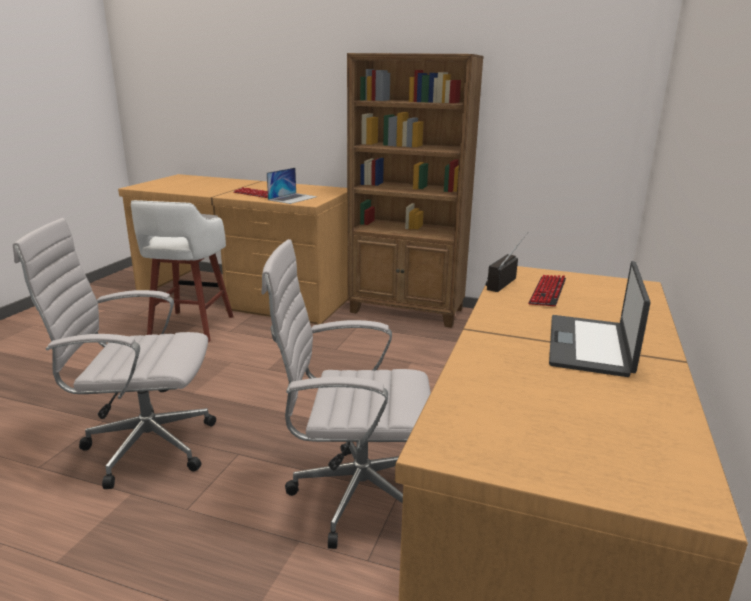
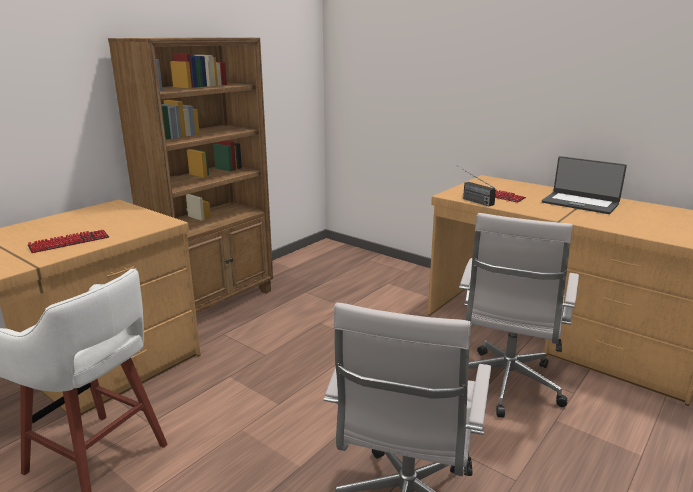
camera: 70 degrees left, 0 degrees up
(293, 198) = (127, 227): laptop -> none

